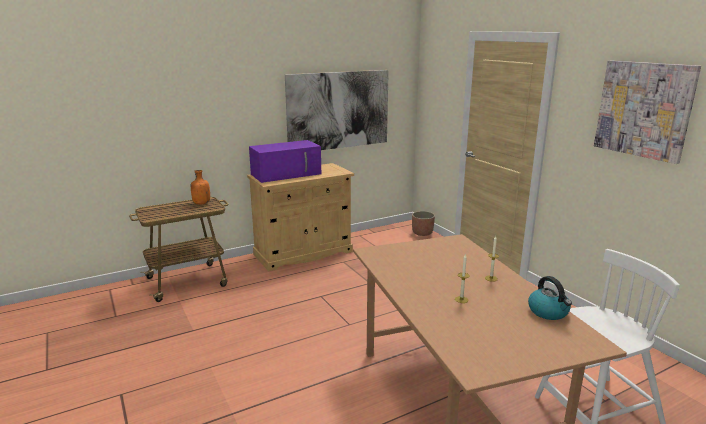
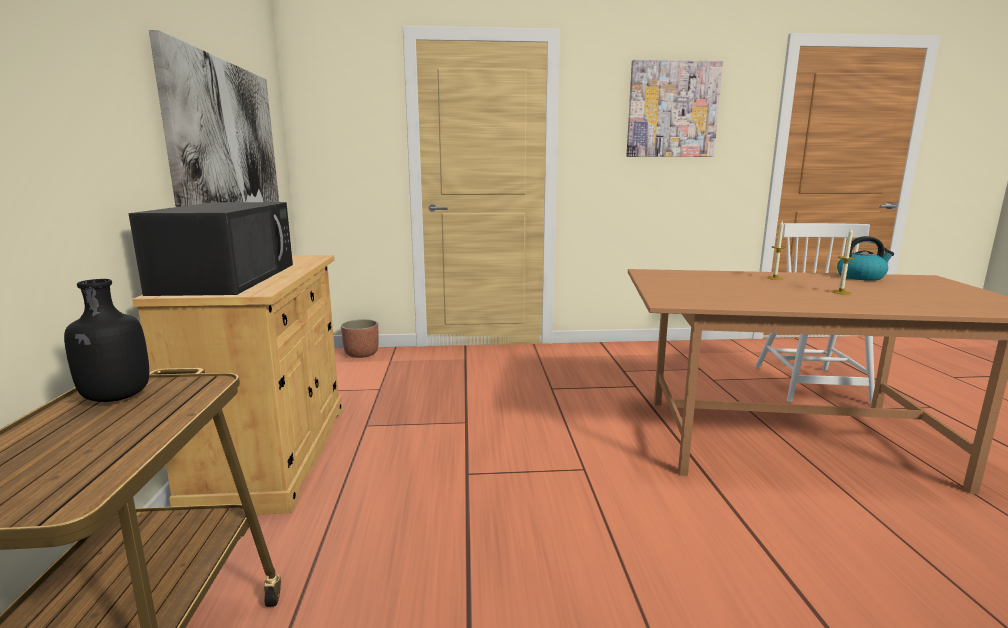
camera: 65 degrees left, 5 degrees down
(201, 203) = (115, 398): orange bottle -> black bottle
(287, 174) = (228, 277): purple microwave -> black microwave

